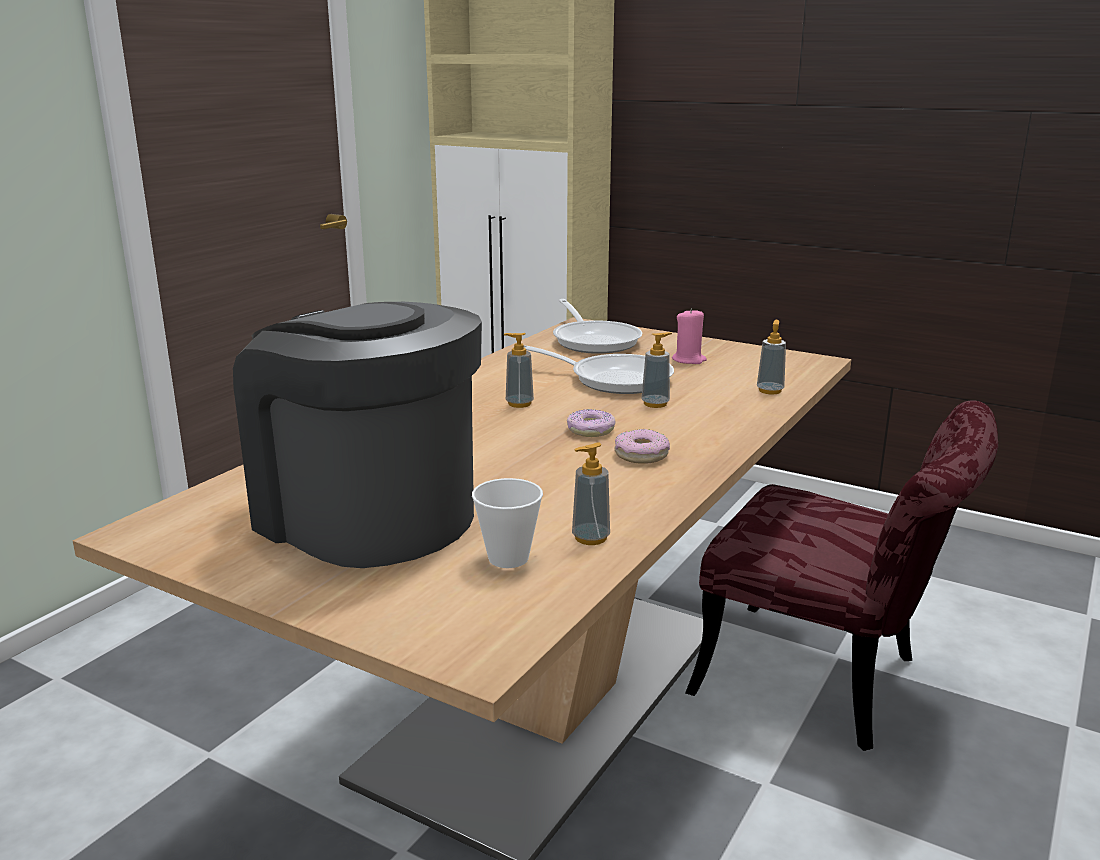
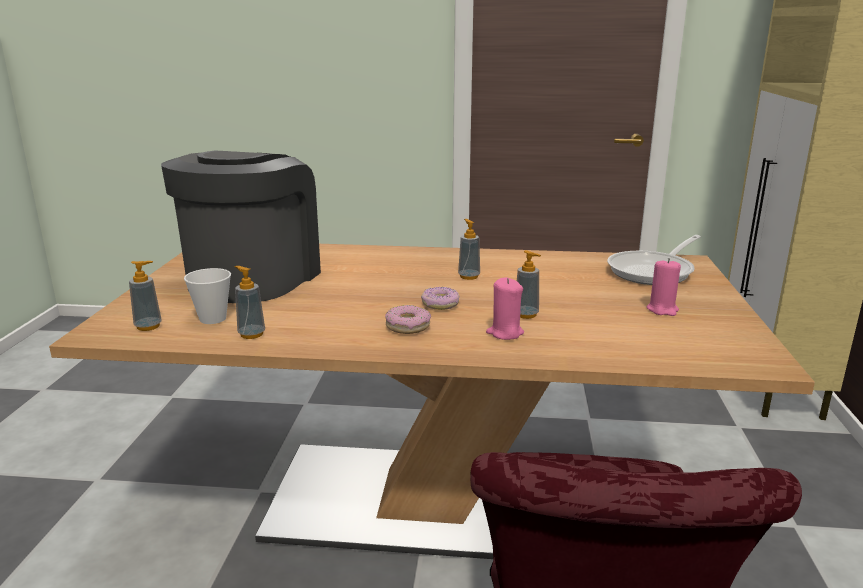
camera: 65 degrees right, 0 degrees up
(612, 379) = (565, 292): frying pan -> none
(694, 420) = (505, 333): none -> pink candle
(770, 390) = (628, 352): soap dispenser -> soap dispenser (148, 326)

